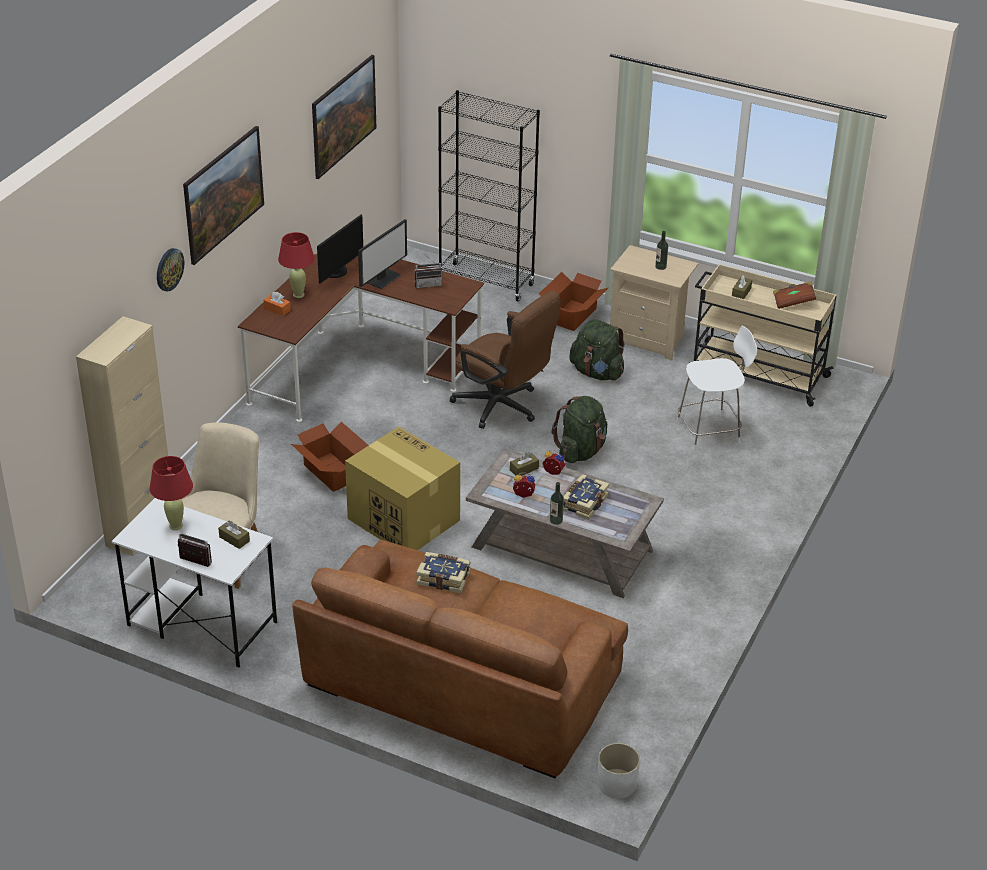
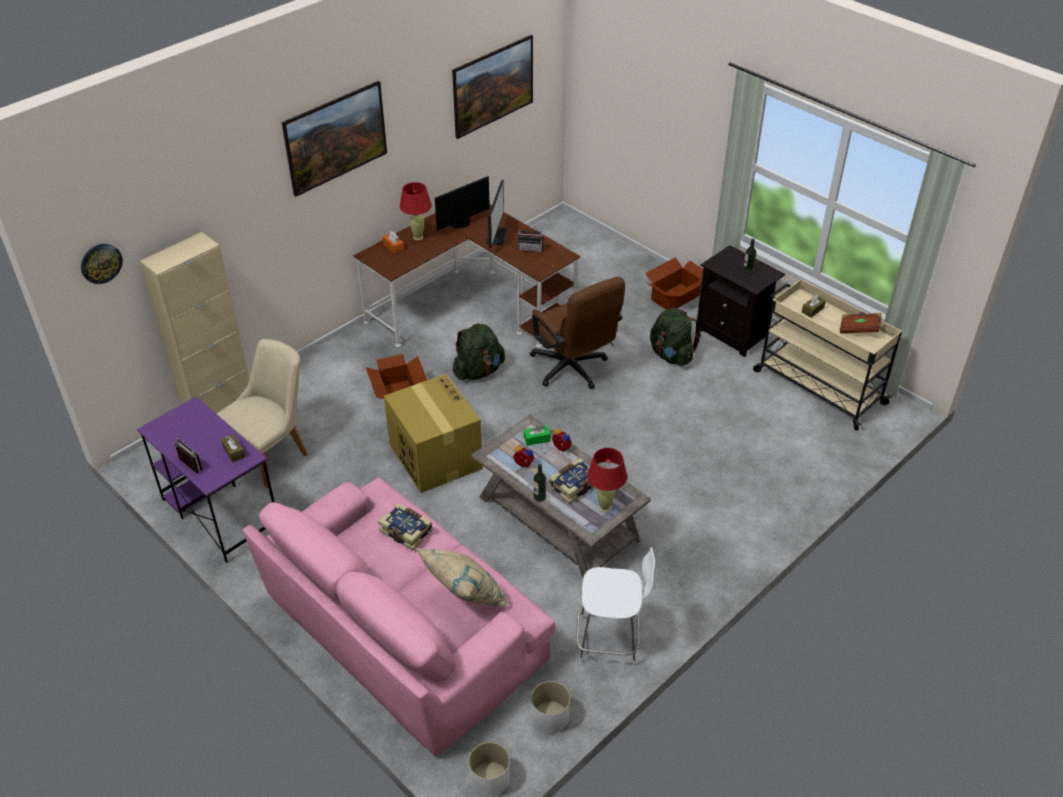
camera: 20 degrees right, 5 degrees up
(169, 269) = (264, 197): wall clock -> wall clock (101, 263)
(176, 526) = (195, 427): red table lamp -> red table lamp (605, 507)
(201, 623) = (219, 512): white desk -> purple desk
(383, 278) = (496, 236): monitor -> monitor turned 45 degrees counterclockwise
(461, 682) = (403, 630): brown sofa -> pink sofa
(486, 282) = (615, 253): black bookcase -> none
(524, 469) = (537, 439): brown tissue box -> green tissue box
(533, 620) = (464, 596): none -> beige pillow
(581, 451) = (621, 427): green backpack -> green backpack (478, 371)
(645, 719) = (549, 717): none -> white planter
(649, 339) = (733, 333): beige nightstand -> black nightstand
(710, 431) = (749, 434): white chair -> white chair (610, 641)

